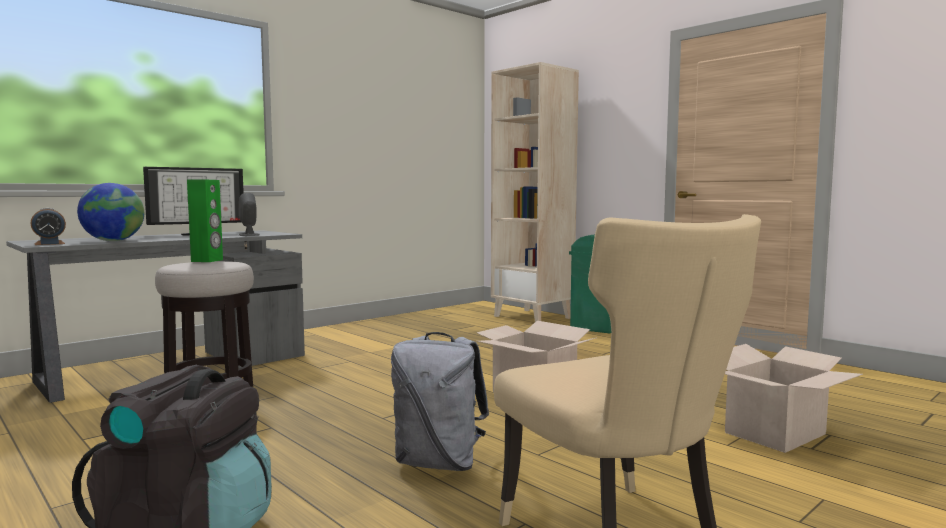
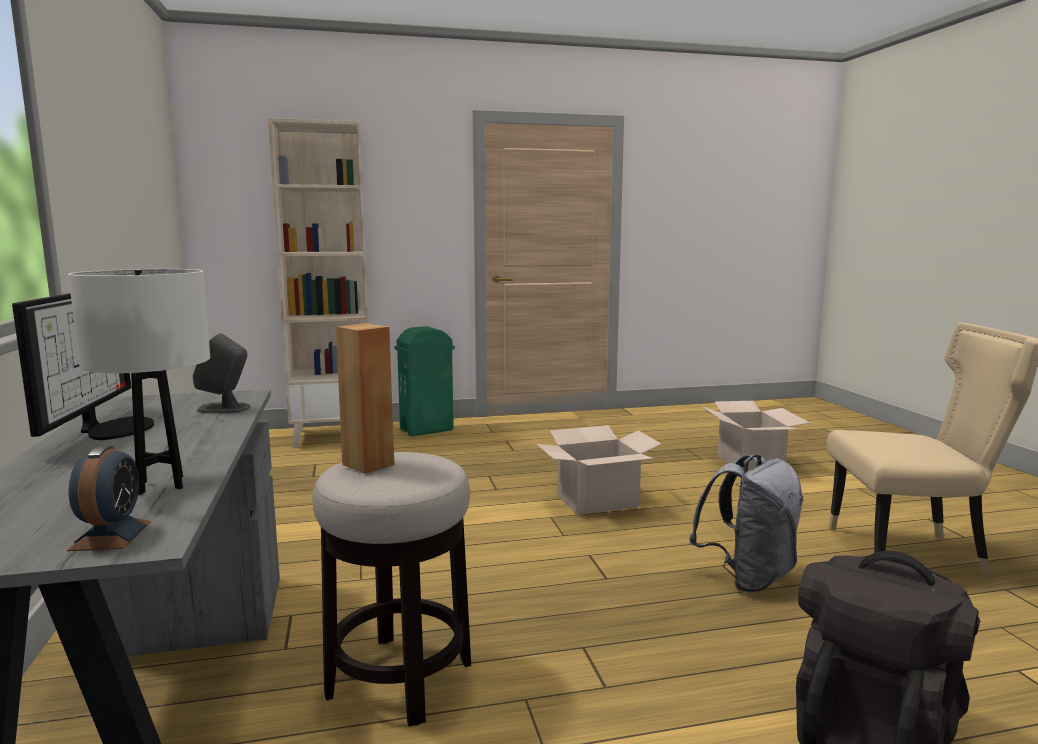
camera: 60 degrees left, 5 degrees up
(113, 241) = (160, 485): globe -> white table lamp
(207, 260) = (369, 464): green speaker -> brown speaker

